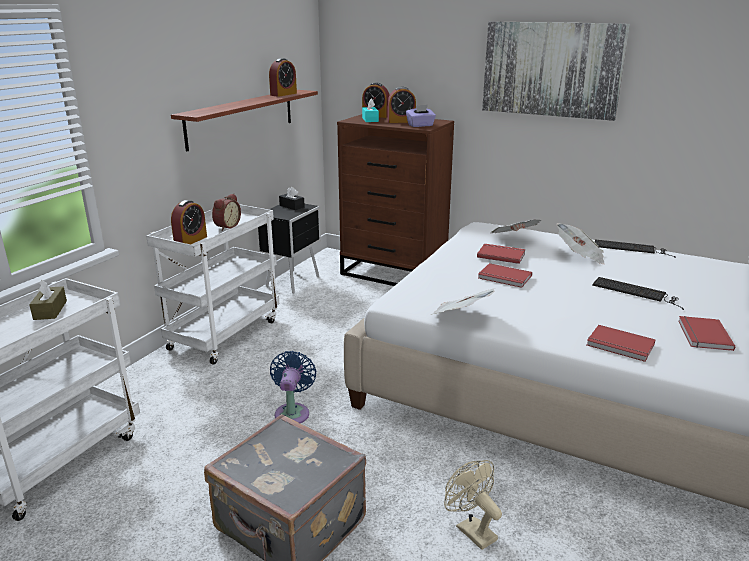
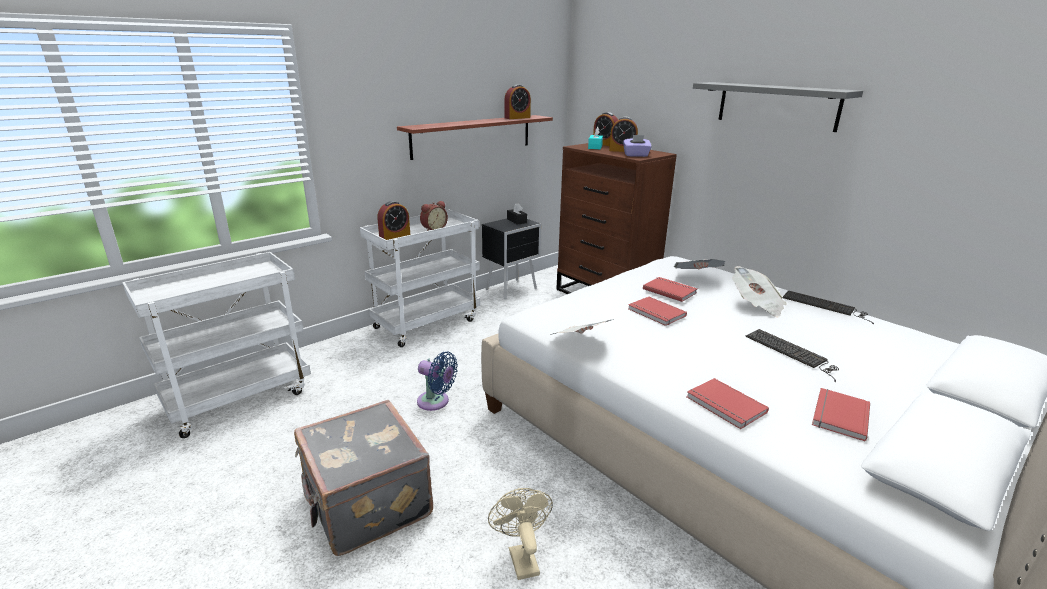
camera: 20 degrees right, 0 degrees up
(50, 310) = (242, 275): brown tissue box -> none
(293, 412) = (436, 402): blue fan -> blue fan turned 90 degrees clockwise
(551, 69) = (777, 106): picture -> grey shelf

